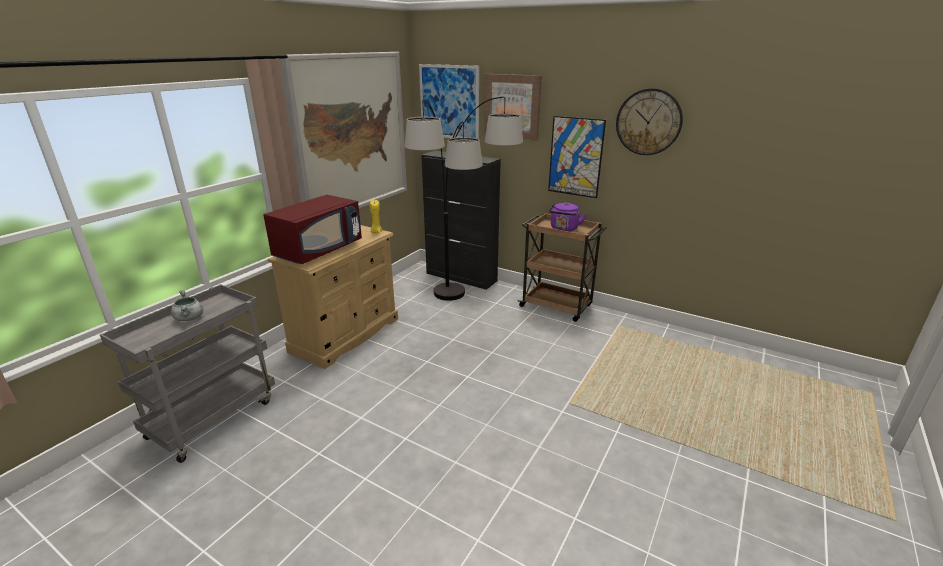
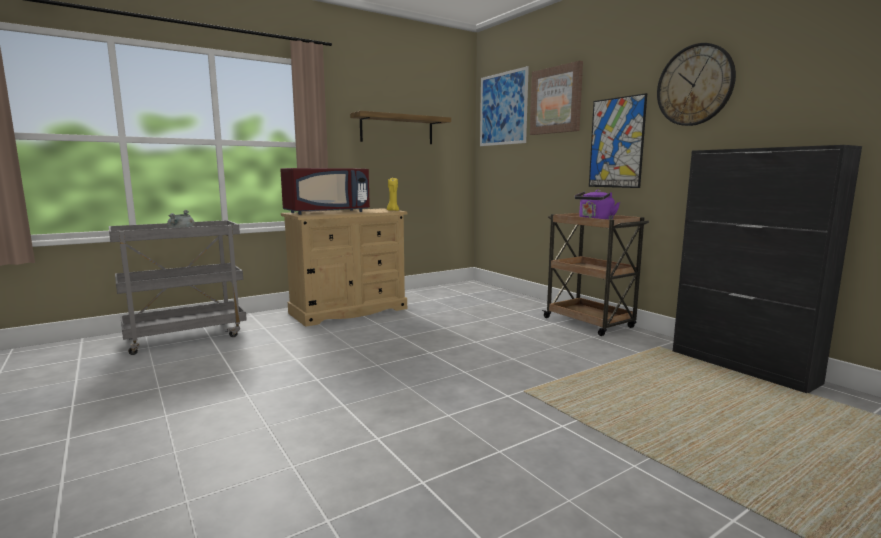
camera: 25 degrees right, 15 degrees down
(350, 134) = (397, 129): picture -> shelf
(460, 311) = (474, 312): floor lamp -> none
(461, 277) = (502, 293): black cabinet -> black cabinet (742, 367)

